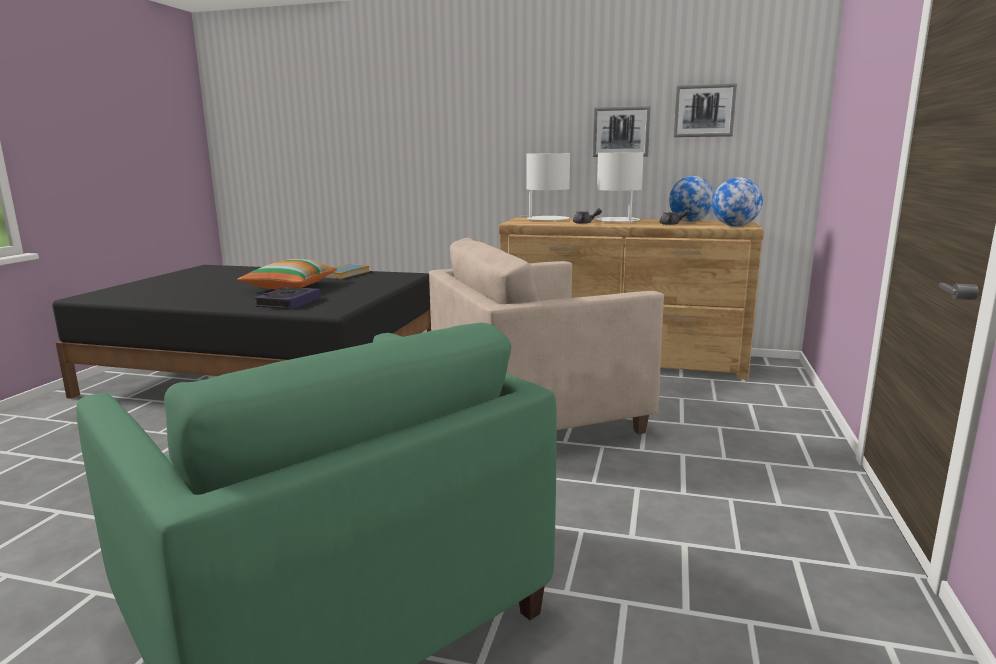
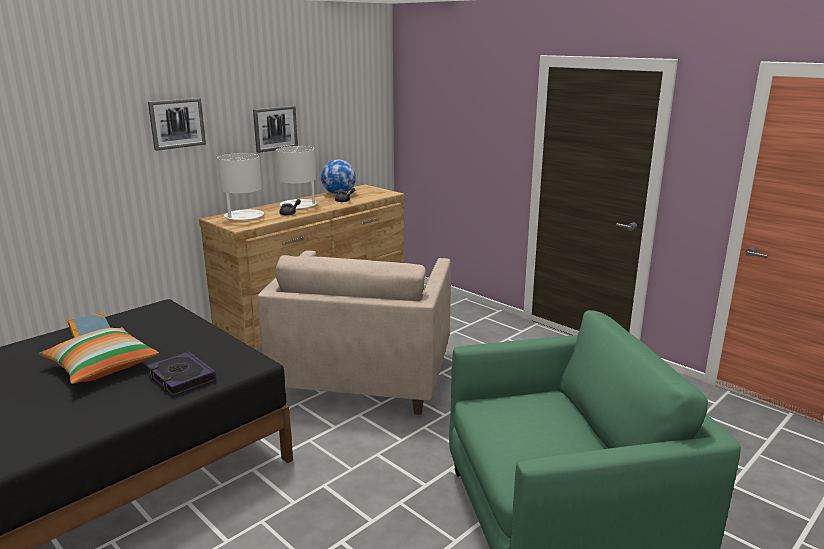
camera: 60 degrees left, 5 degrees up
(704, 111) = (328, 107): picture -> picture (177, 123)
(734, 226) = (381, 194): globe -> none

